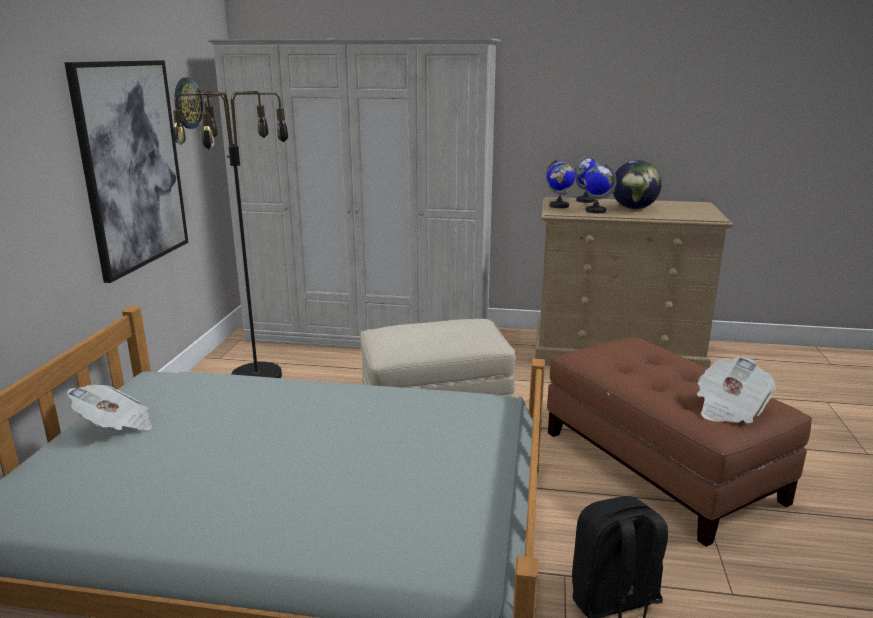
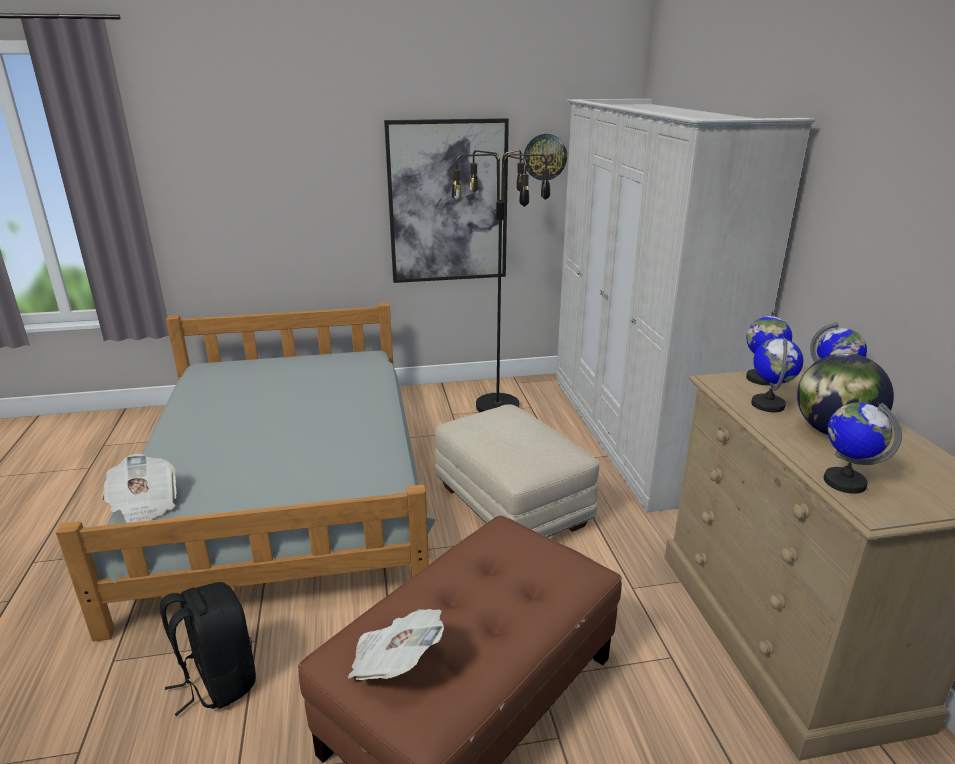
camera: 70 degrees right, 5 degrees up
(116, 426) = (295, 365): newspaper -> newspaper (144, 505)
(687, 216) = (844, 482): none -> globe

